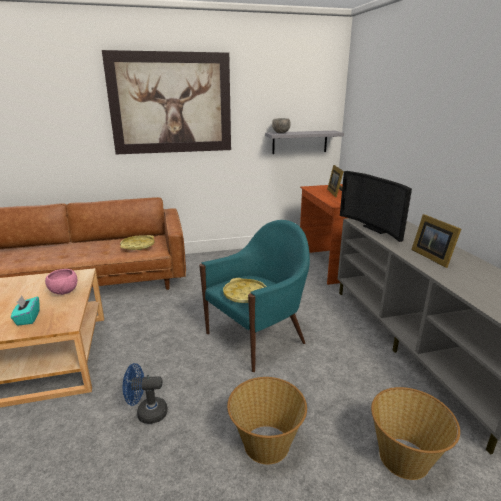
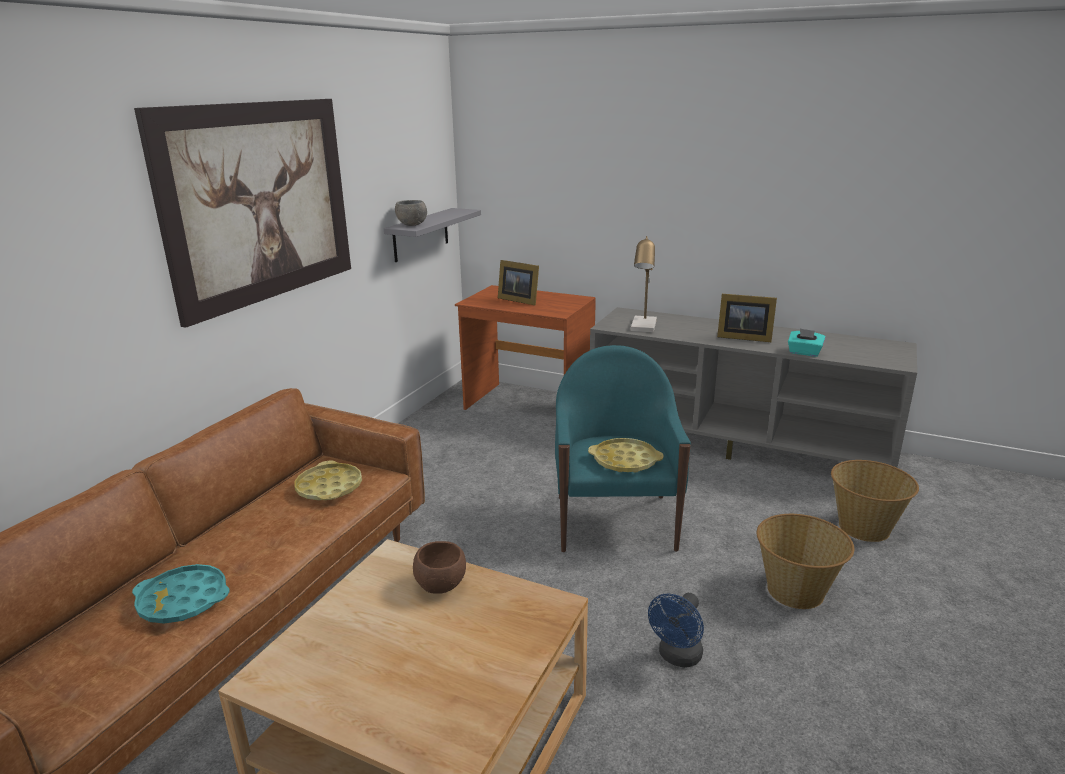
camera: 50 degrees left, 0 degrees up
(28, 318) = (493, 638): turquoise tissue box -> turquoise tissue box (804, 353)
(35, 256) = (183, 600): none -> turquoise tray
(64, 292) = (440, 585): pink bowl -> brown bowl
(376, 228) = (644, 327): television -> table lamp

